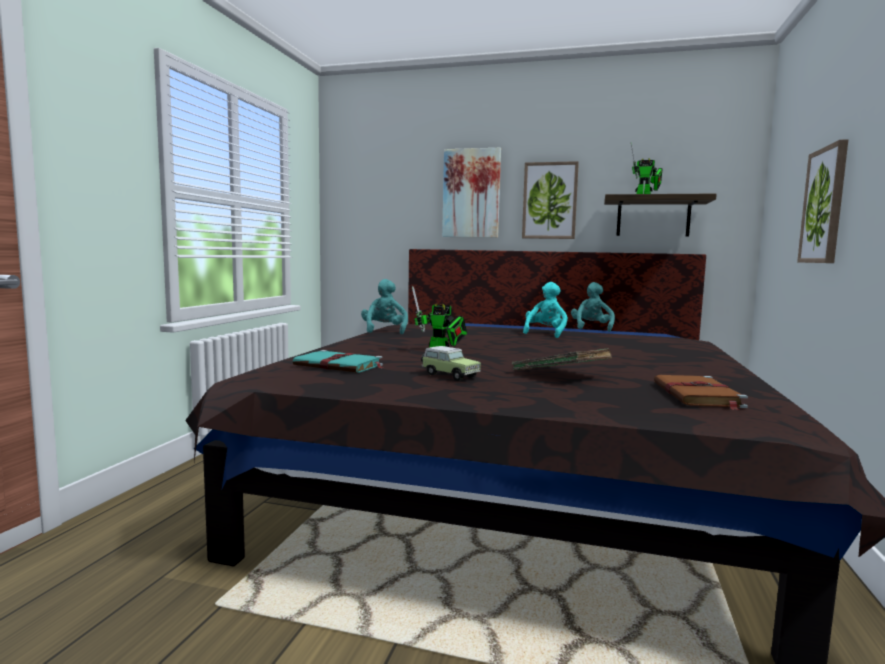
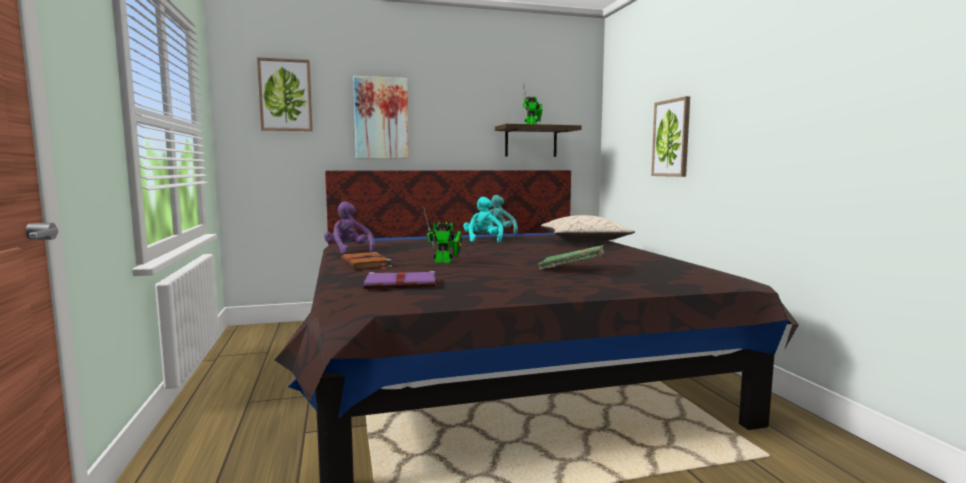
camera: 30 degrees left, 0 degrees up
(339, 365) = (402, 284): turquoise book -> purple book
(384, 331) = (349, 251): turquoise plush toy -> purple plush toy
(449, 375) = (504, 279): toy car -> none
(549, 201) = (451, 126): picture -> picture (285, 95)
(673, 347) = (584, 241): none -> beige pillow
(697, 395) = (670, 270): brown book -> brown book (366, 263)

